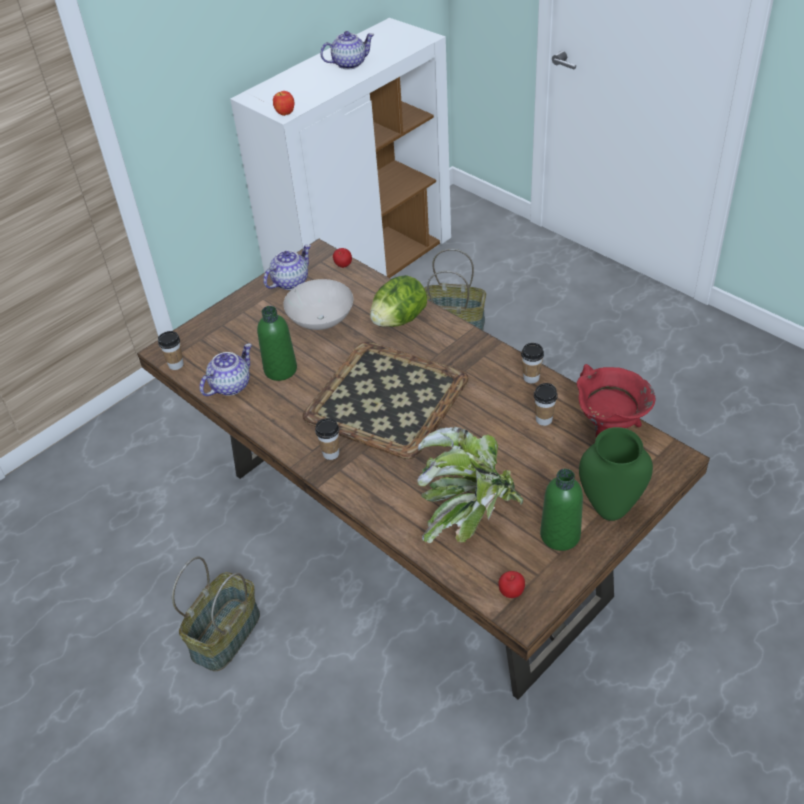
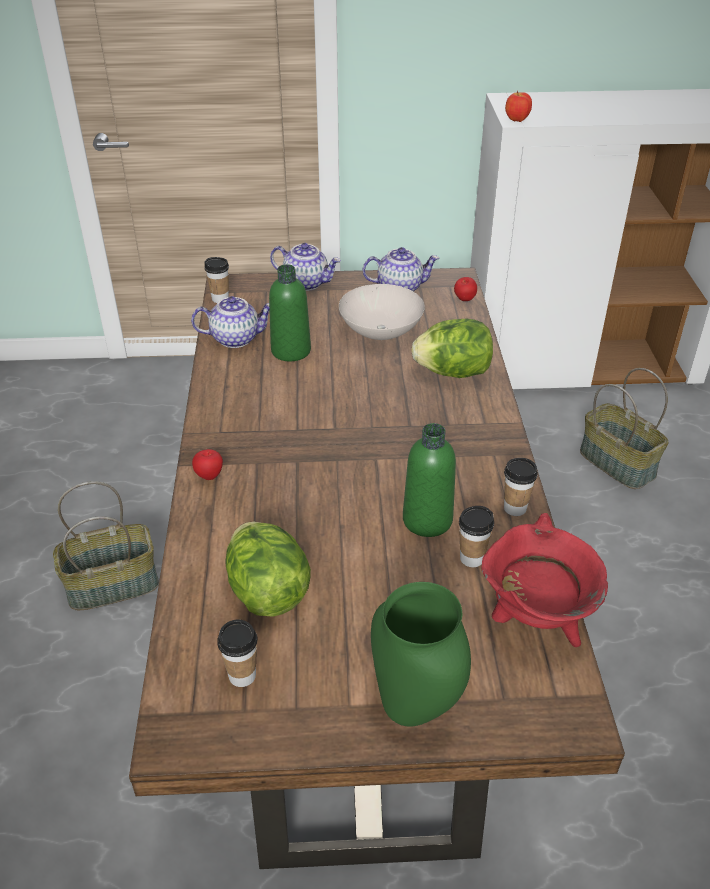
camera: 40 degrees right, 5 degrees down
(331, 453) = (230, 445): cup -> cup (242, 675)
(349, 63) = (641, 107): teapot -> teapot (306, 283)
(386, 397) = (345, 431): tray -> none
(469, 514) = (267, 592): potted plant -> lettuce
(511, 592) = (194, 704): apple -> apple (209, 476)
(560, 535) = (324, 689): green bottle -> green bottle (427, 520)

